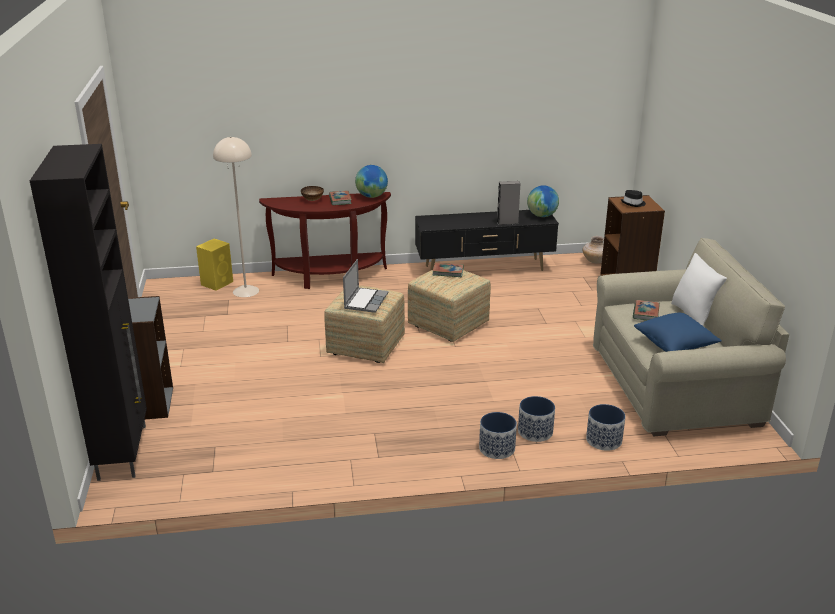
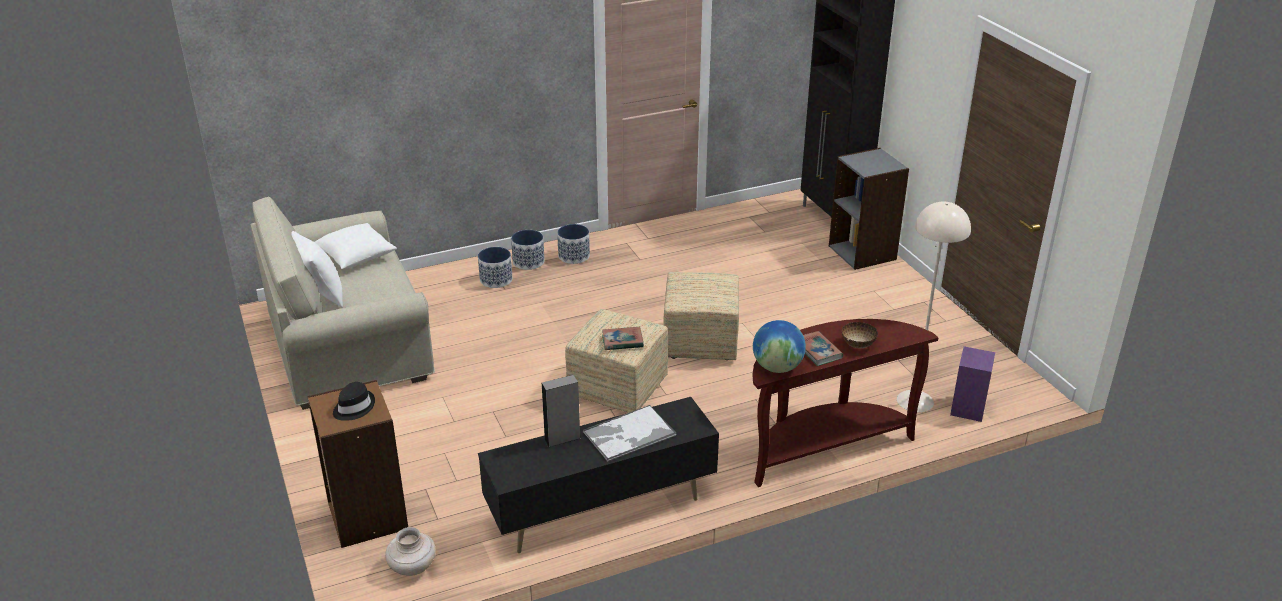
camera: 165 degrees right, 5 degrees up
(217, 283) = (967, 409): yellow speaker -> purple speaker
(365, 301) = (698, 284): laptop -> none
(467, 220) = (628, 434): none -> tray
(542, 216) = (506, 469): globe -> none
(604, 440) = (432, 282): planter -> planter (573, 256)
(645, 313) = (377, 288): book -> none
(675, 344) = (356, 257): blue pillow -> white pillow

